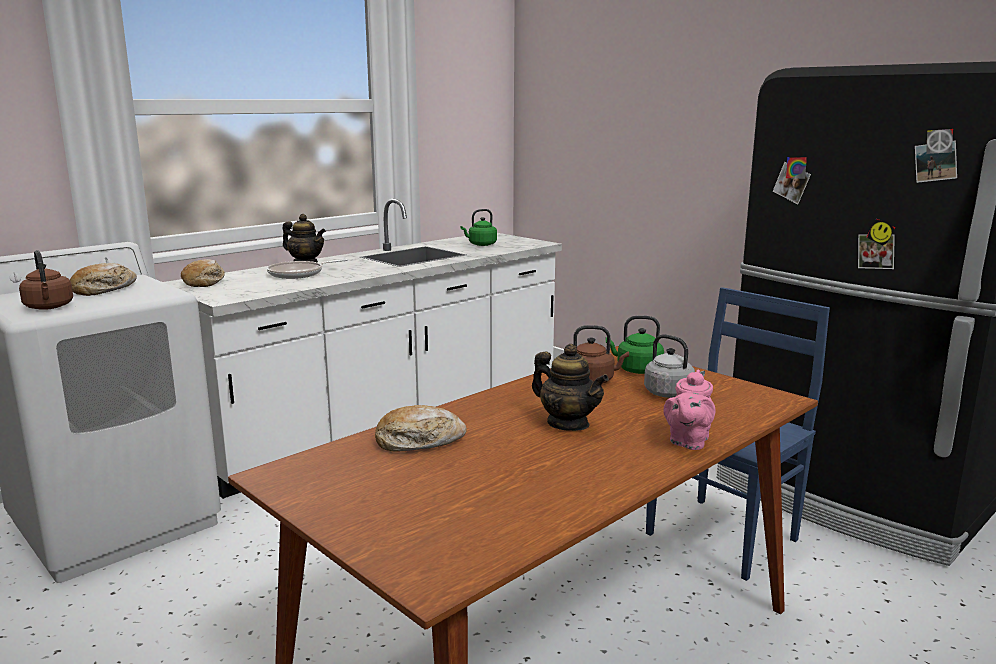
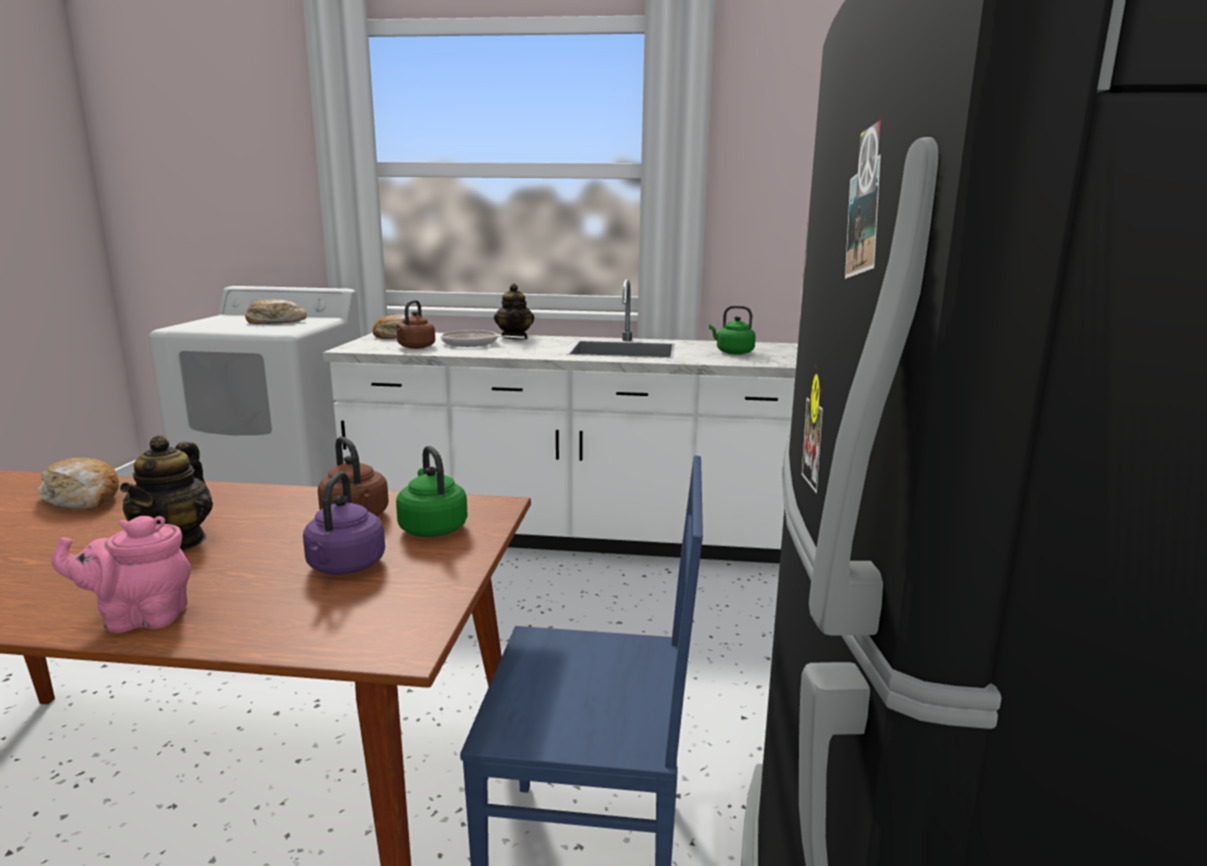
camera: 50 degrees right, 0 degrees up
(49, 307) = (205, 325): brown kettle -> brown kettle (415, 347)
(671, 394) = (344, 567): grey kettle -> purple kettle

